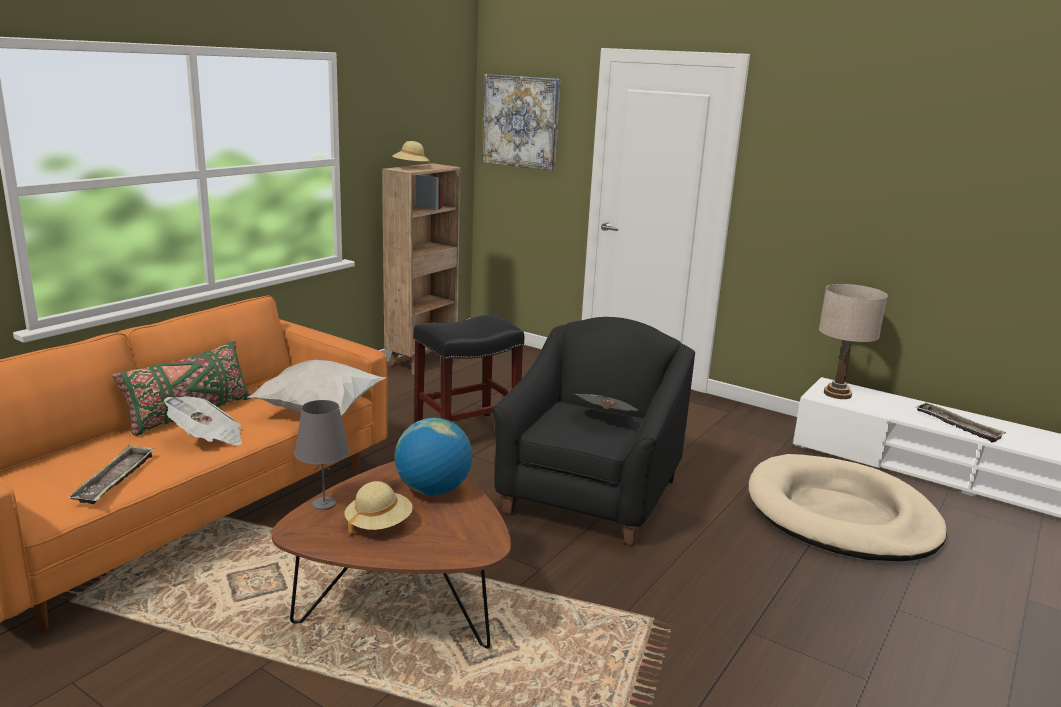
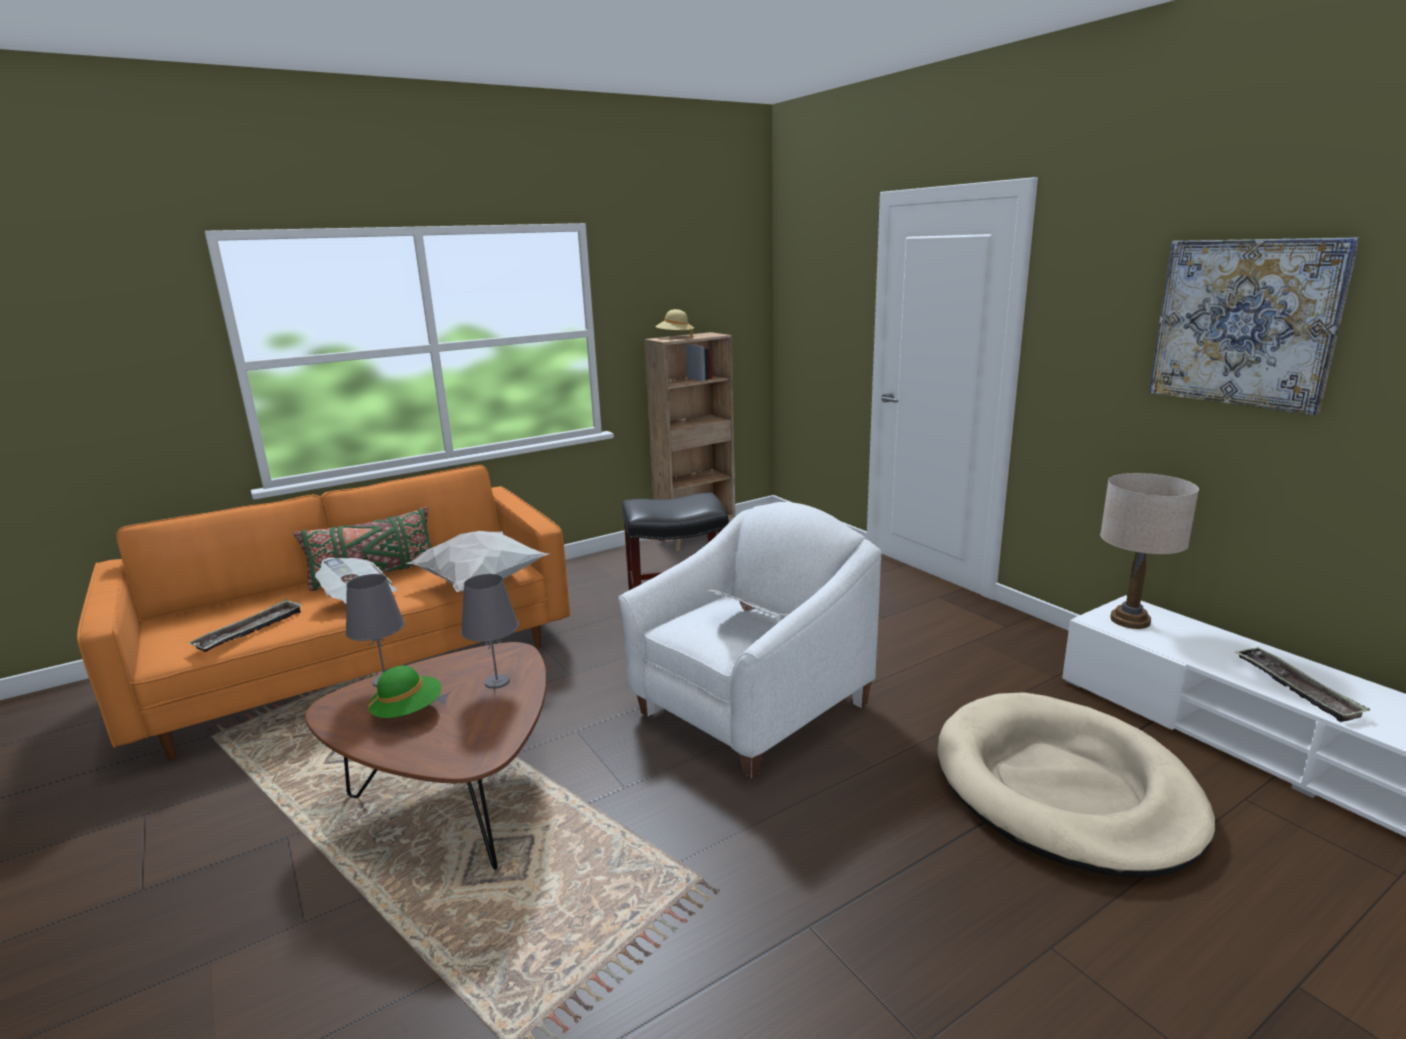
camera: 25 degrees right, 0 degrees up
(378, 524) = (408, 711): beige hat -> green hat
(433, 490) = (497, 681): globe -> grey table lamp
(521, 122) = (809, 284): picture -> picture (1244, 323)
(590, 496) = (752, 708): black armchair -> white armchair

